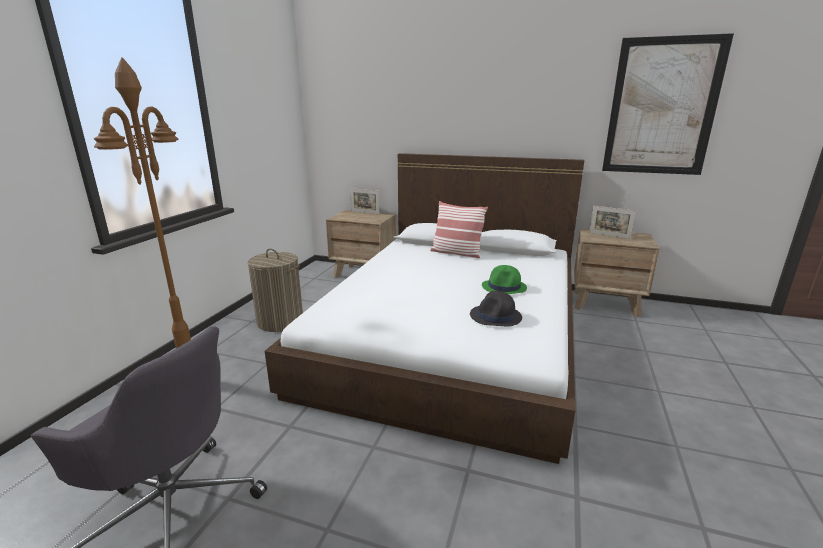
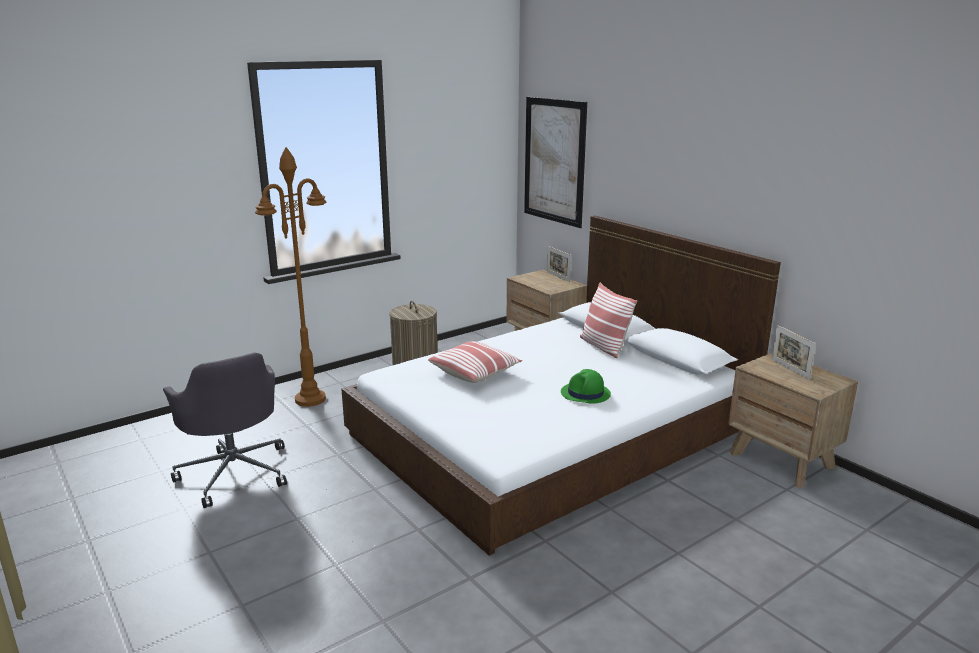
camera: 35 degrees right, 0 degrees up
(397, 295) = (475, 372): none -> pillow
(495, 316) = (528, 416): black hat -> none
(662, 107) = (875, 211): picture -> picture (554, 161)

